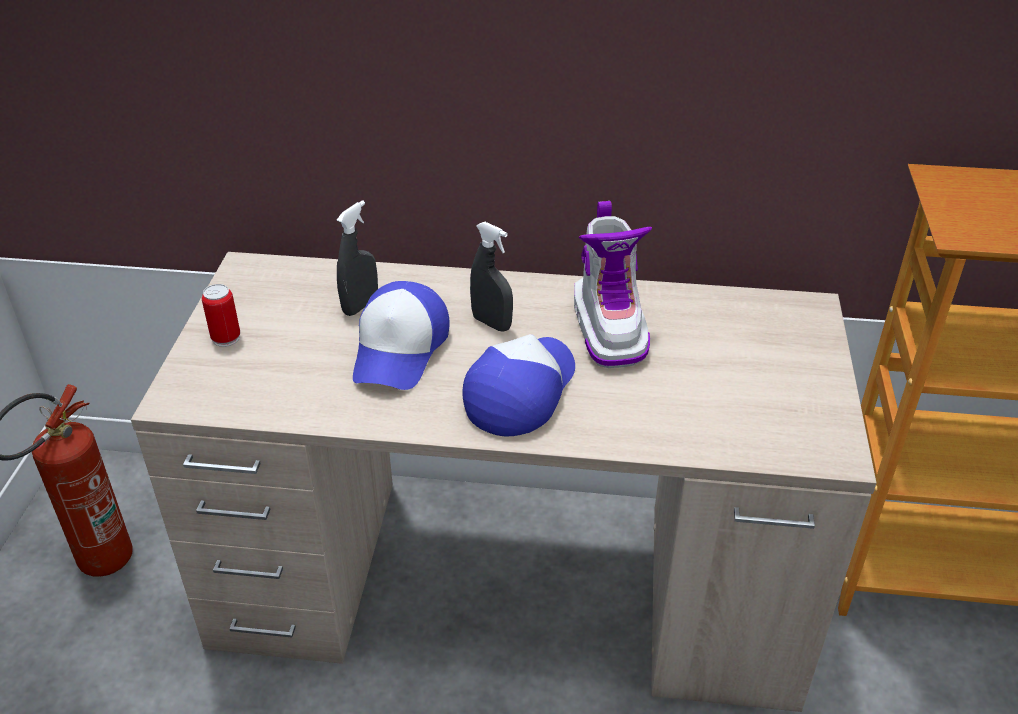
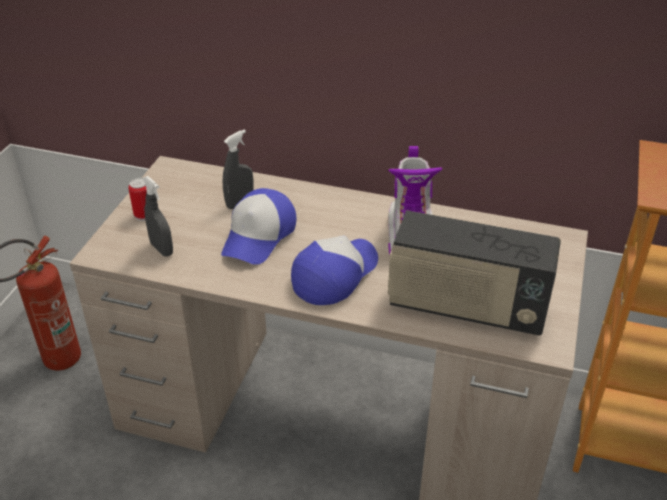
camera: 10 degrees right, 0 degrees up
(491, 323) = (327, 225): grey spray bottle -> grey spray bottle (162, 249)
(712, 415) = (466, 307): none -> radio

